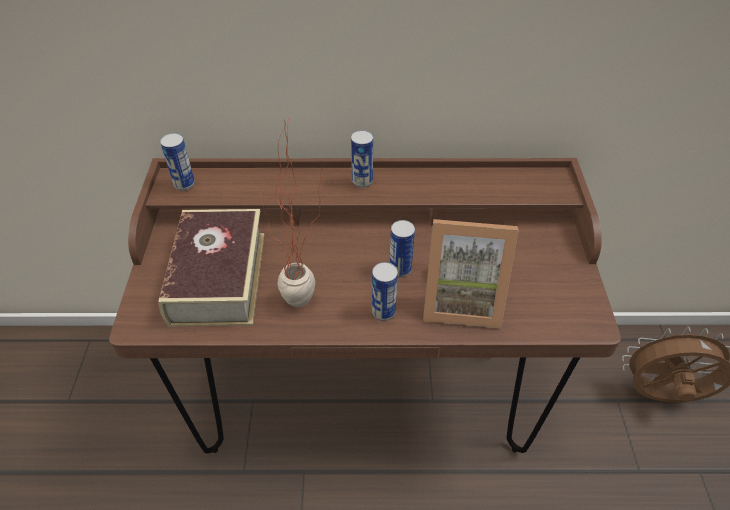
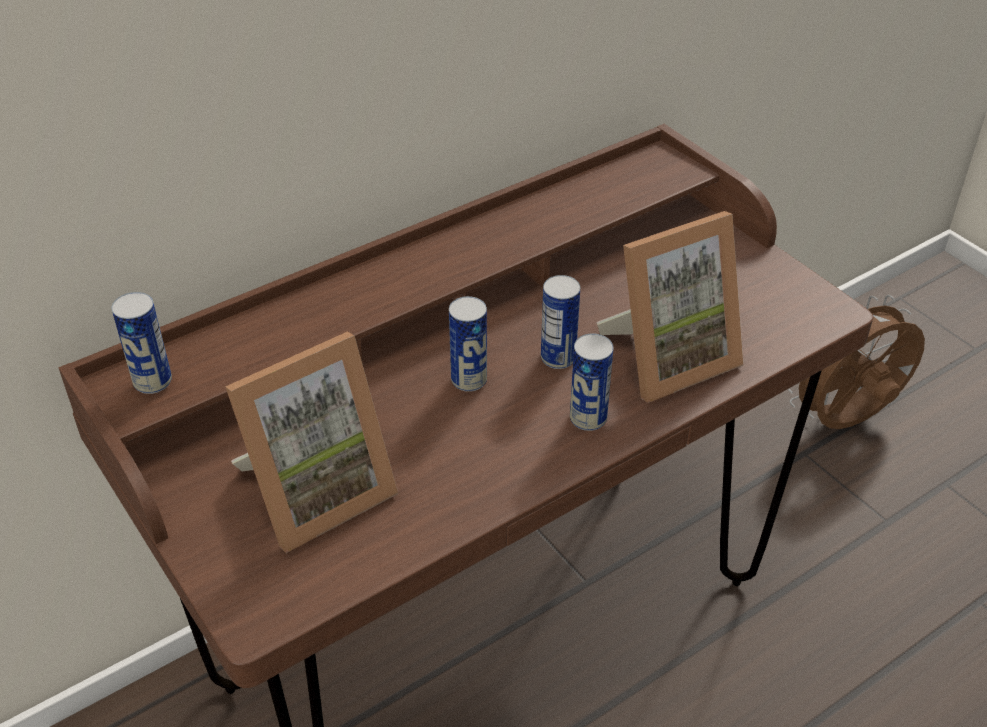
camera: 35 degrees left, 5 degrees down
(218, 277) = (315, 492): book -> picture frame
(304, 309) = (482, 468): potted plant -> none
(362, 181) = (422, 262): can -> can (469, 380)

